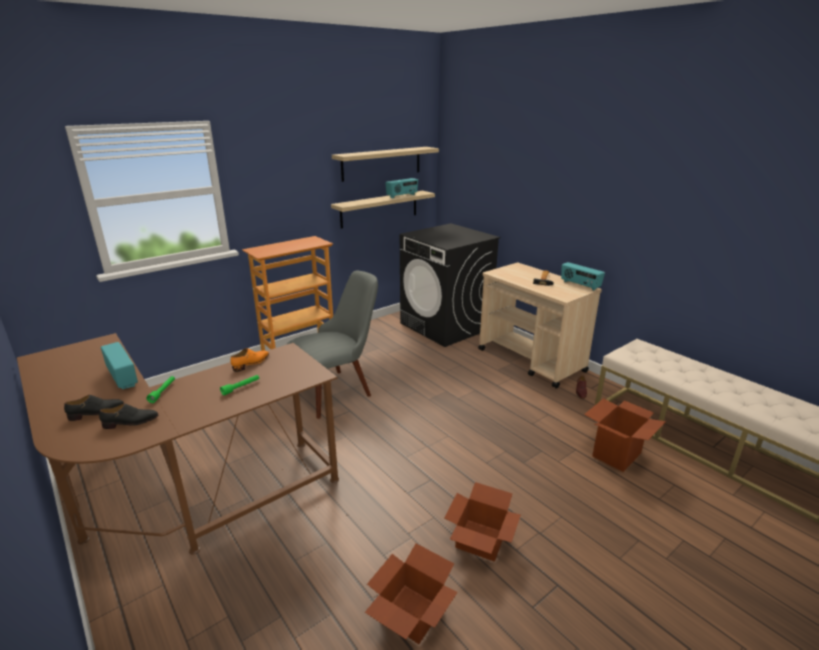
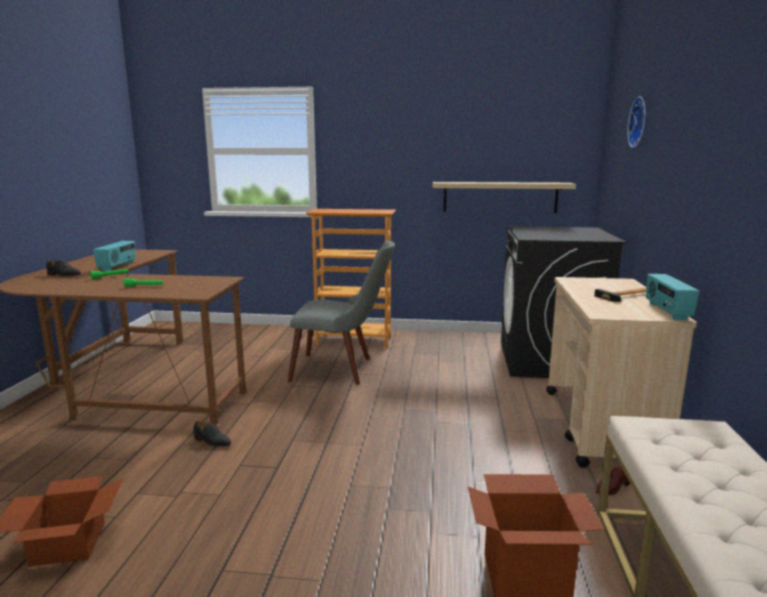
camera: 45 degrees right, 10 degrees down
(131, 422) = (59, 283): black shoe -> black shoe (212, 441)
(251, 363) = (187, 278): orange shoe -> none
(381, 163) = (508, 142): shelf -> none
(402, 196) = (526, 182): radio -> none
(479, 540) = (211, 537): cardboard box -> none
(502, 155) = (640, 122): none -> wall clock

